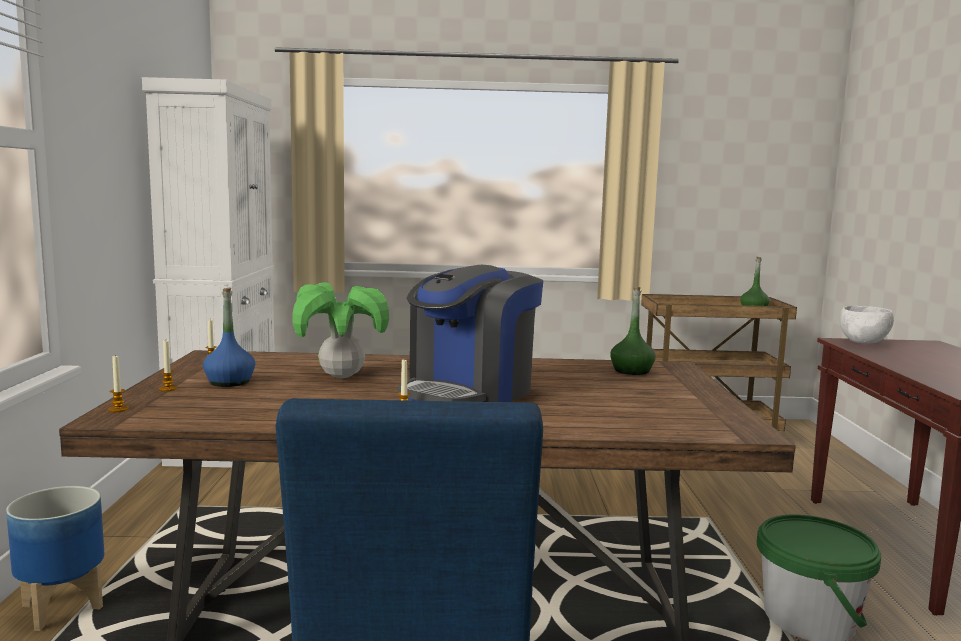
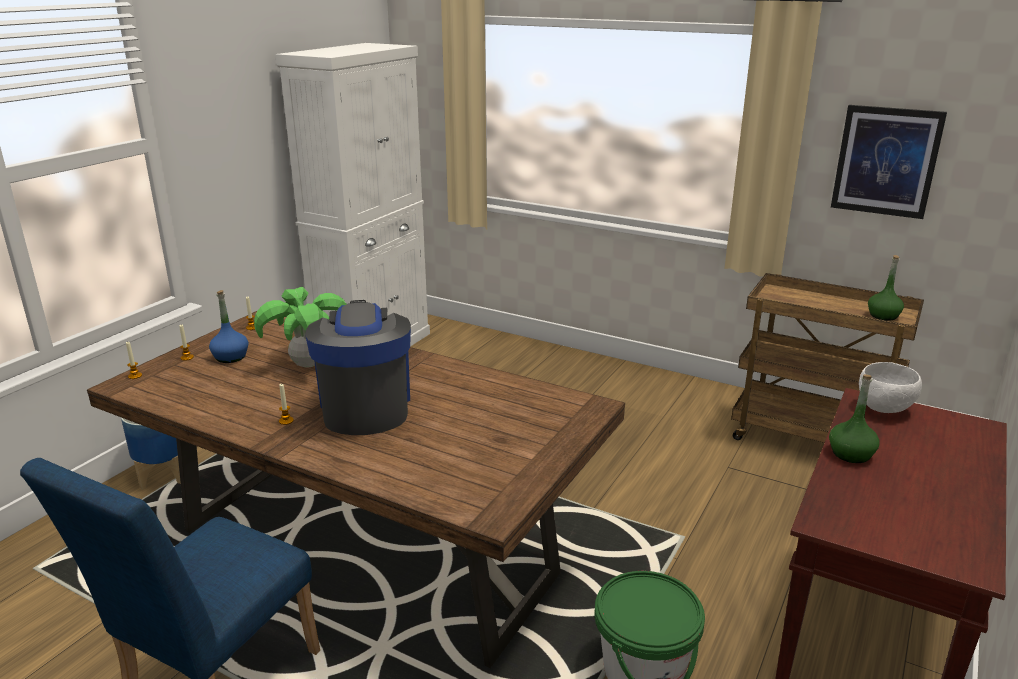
camera: 30 degrees right, 15 degrees up
(469, 392) = (365, 406): coffee machine -> coffee machine turned 105 degrees clockwise
(631, 371) = (540, 405): green bottle -> green bottle (850, 454)
(715, 192) = (886, 161): none -> picture

